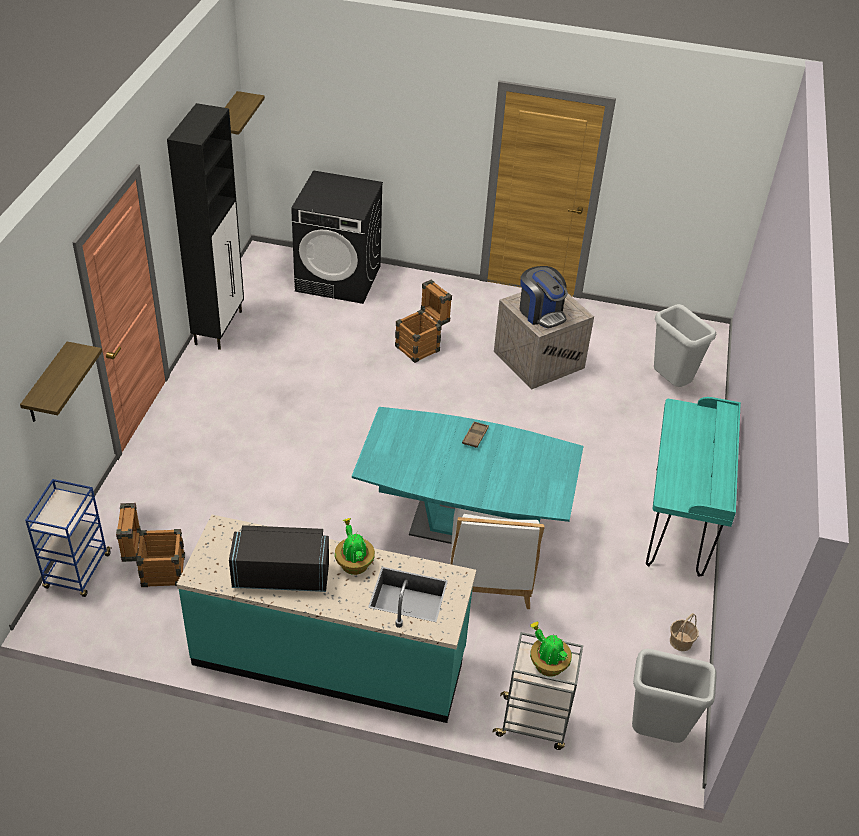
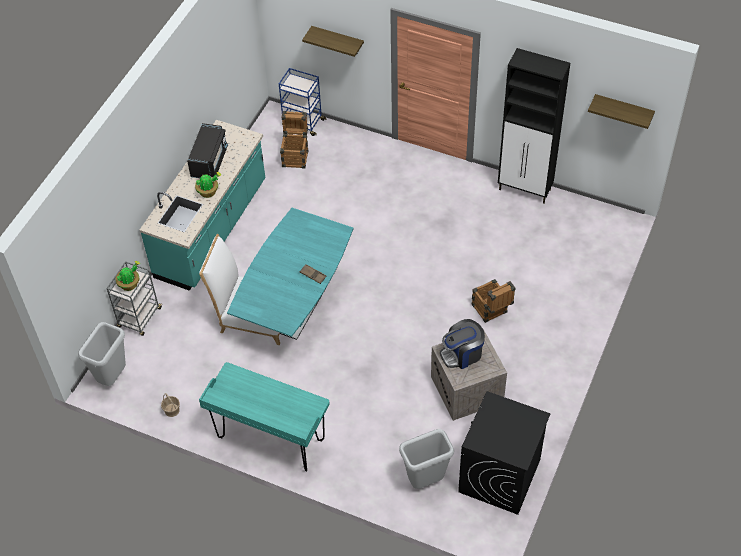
camera: 105 degrees right, 10 degrees up
(339, 278) = (586, 267): black washing machine -> black washing machine (499, 476)

